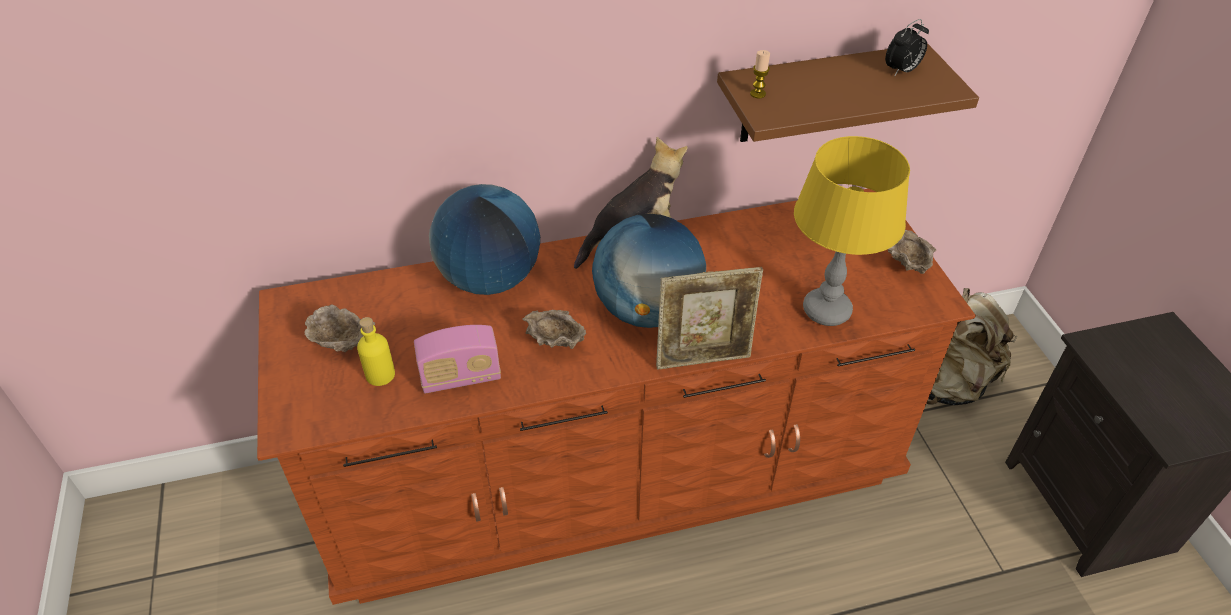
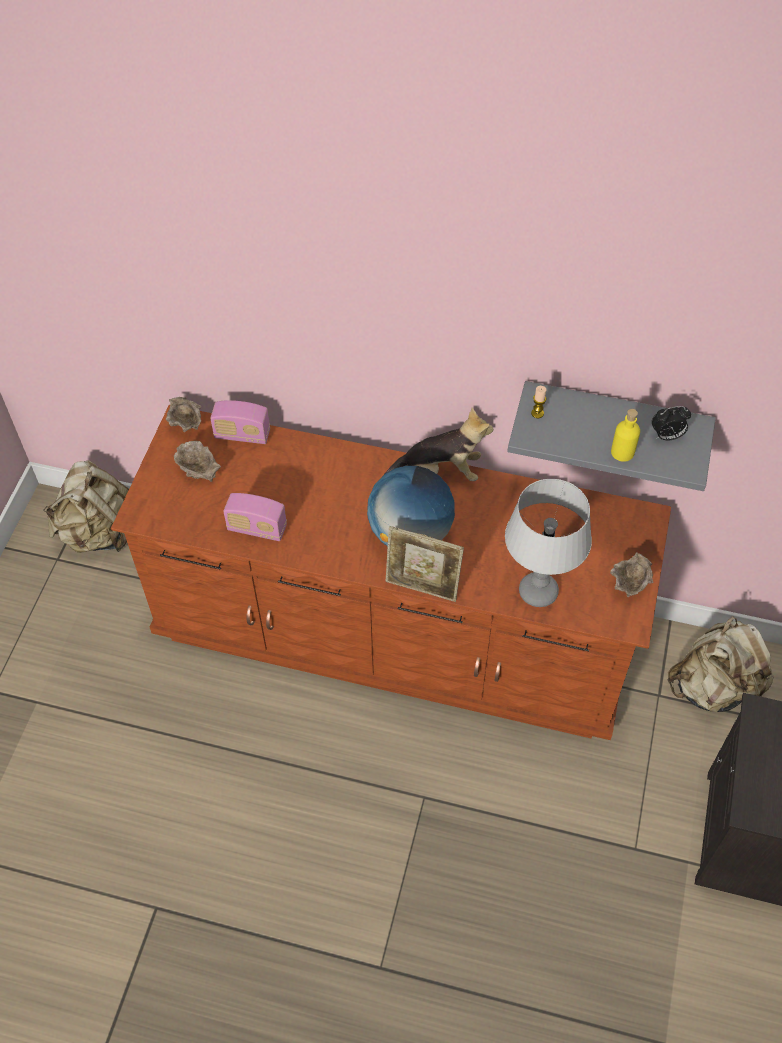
camera: 30 degrees right, 10 degrees up
(195, 522) = (97, 532): none -> beige backpack
(376, 287) = (242, 435): none -> radio
(380, 375) = (209, 503): yellow bottle -> yellow bottle (622, 452)
(489, 279) = (320, 461): globe -> none
(555, 344) = (331, 531): beige bowl -> beige bowl (186, 424)
(818, 94) = (614, 421): brown shelf -> grey shelf
(826, 311) = (538, 592): yellow table lamp -> grey table lamp

